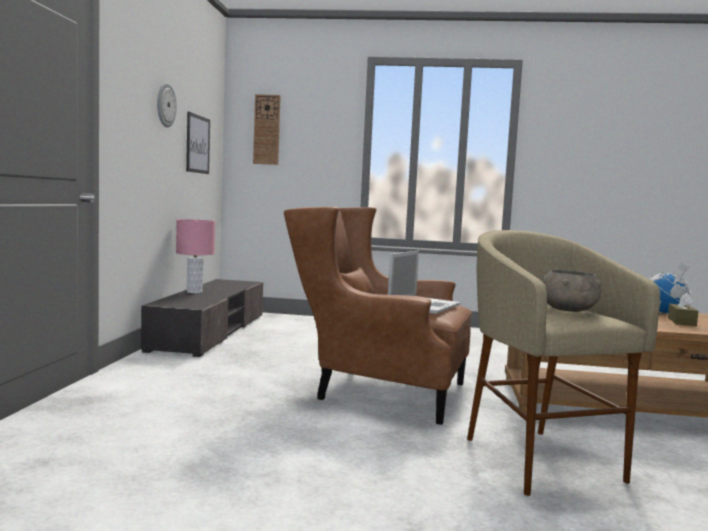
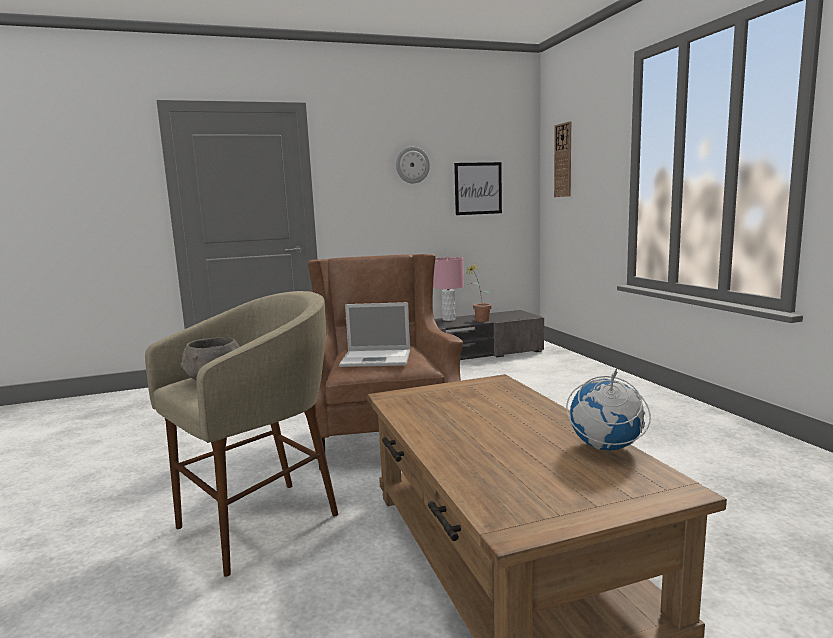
camera: 65 degrees right, 5 degrees up
(228, 290) = (479, 321): none -> potted plant
(681, 322) = (528, 461): brown tissue box -> none

